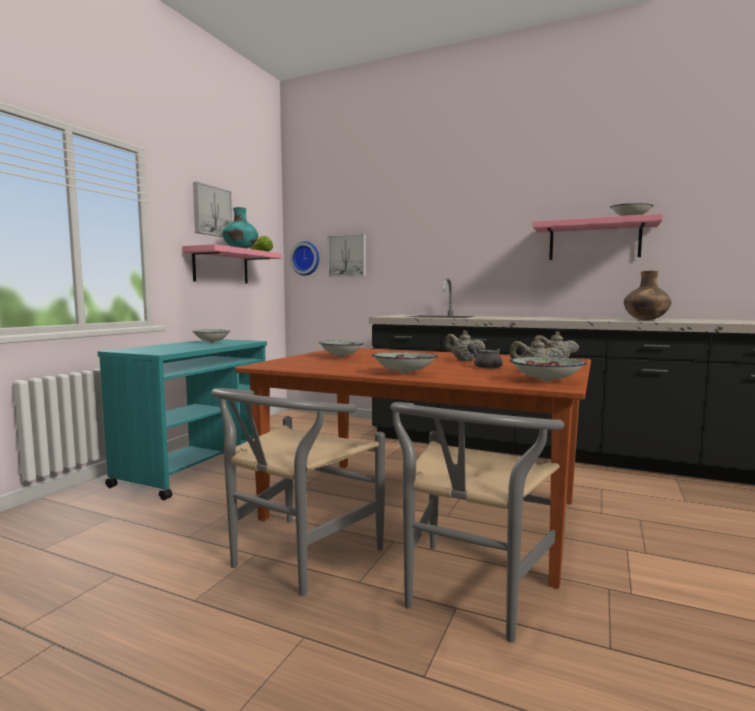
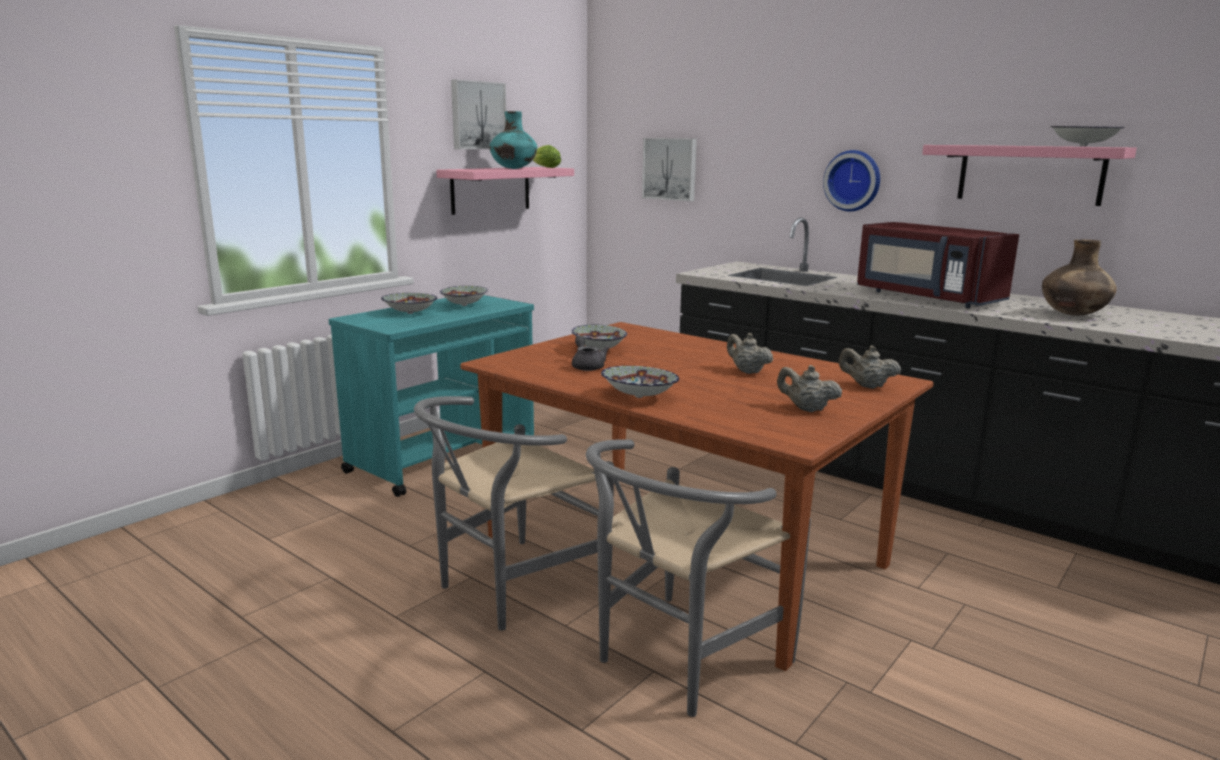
camera: 15 degrees right, 10 degrees up
(306, 258) = (616, 168): wall clock -> wall clock (853, 180)
(485, 366) = (757, 389): grey teapot -> grey teapot (587, 366)
(546, 381) = (794, 431): bowl -> bowl (410, 313)
(547, 318) = (925, 297): none -> red microwave

